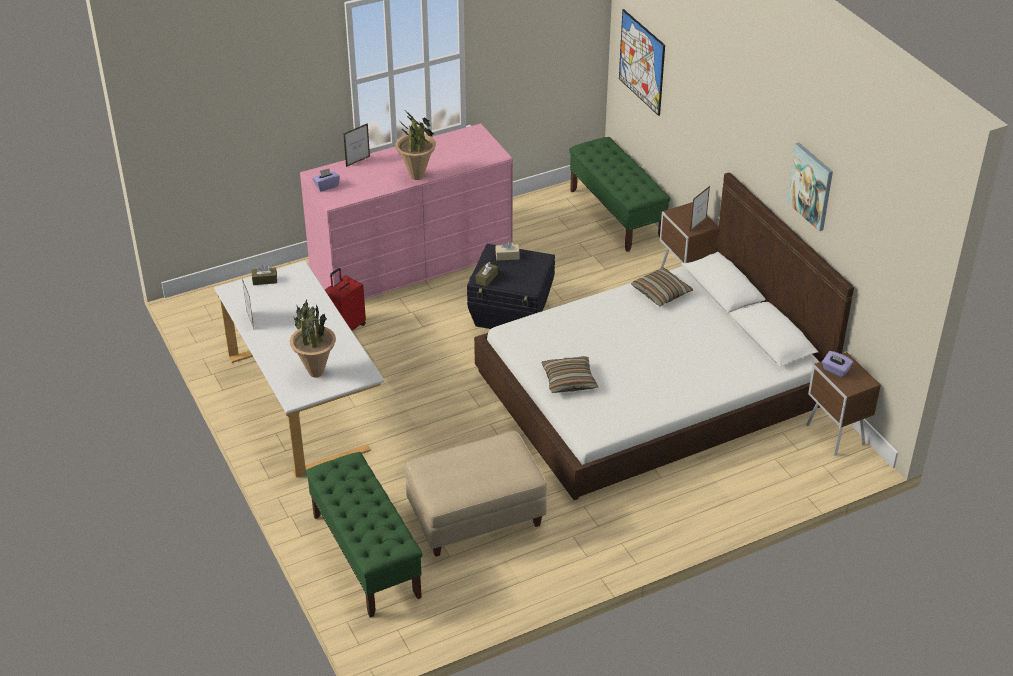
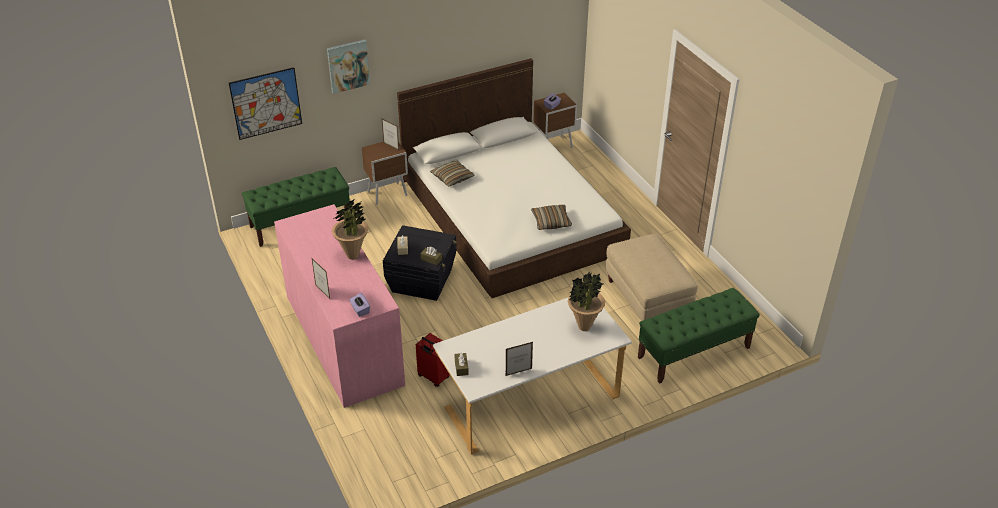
camera: 90 degrees left, 0 degrees up
(811, 186) = (478, 33): picture -> picture (348, 66)

